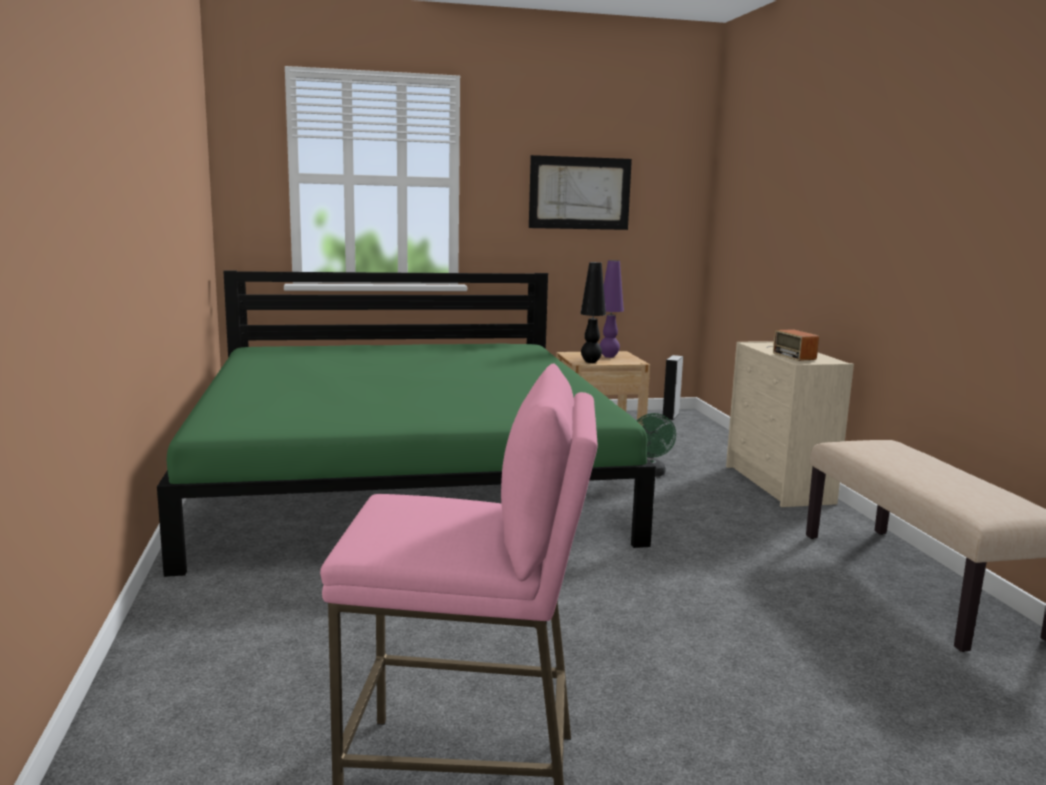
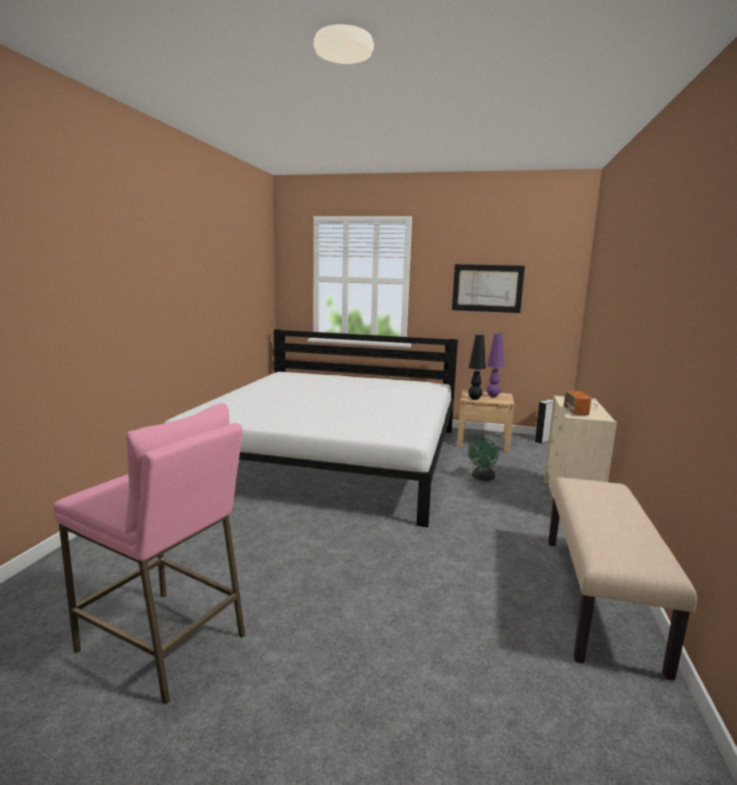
camera: 25 degrees right, 0 degrees up
(404, 476) = (332, 456): green bed -> white bed

